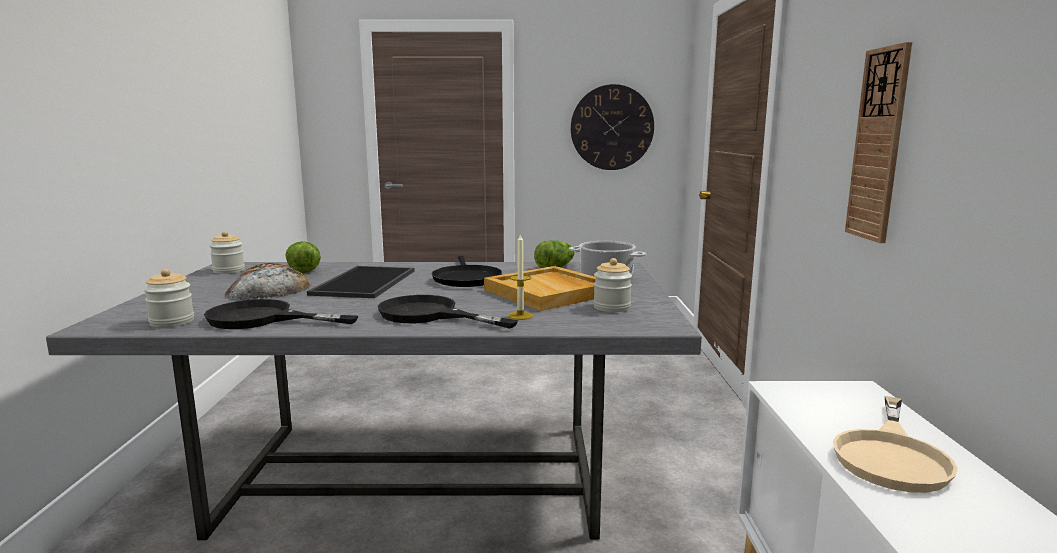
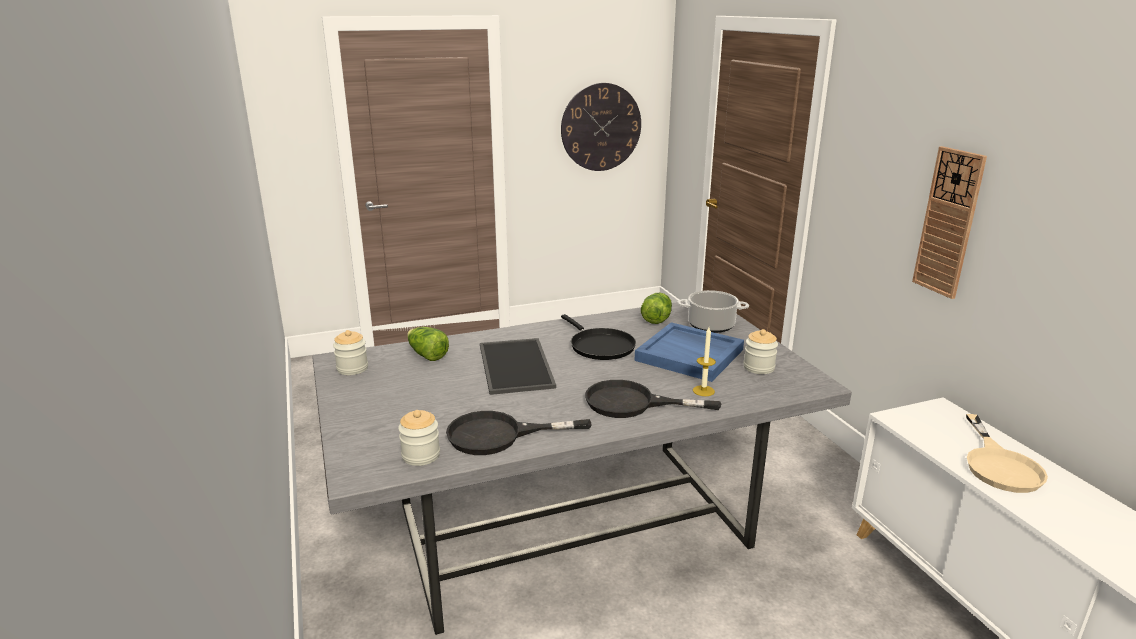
camera: 20 degrees left, 10 degrees up
(269, 289) = (440, 392): bread -> none
(549, 292) = (690, 355): beige tray -> blue tray

